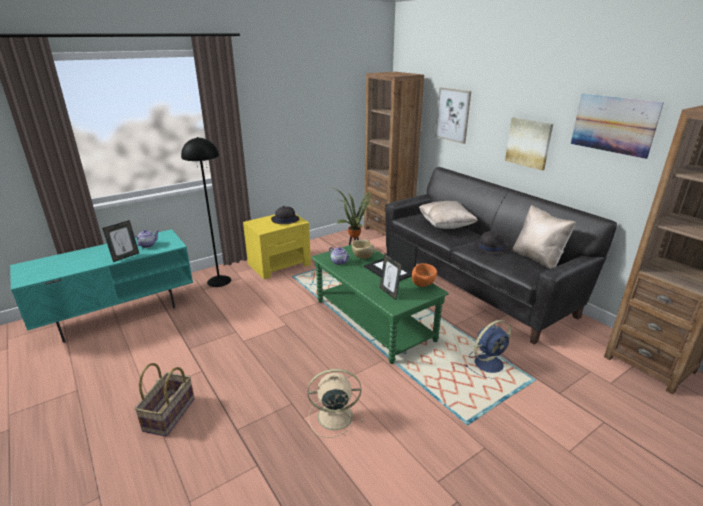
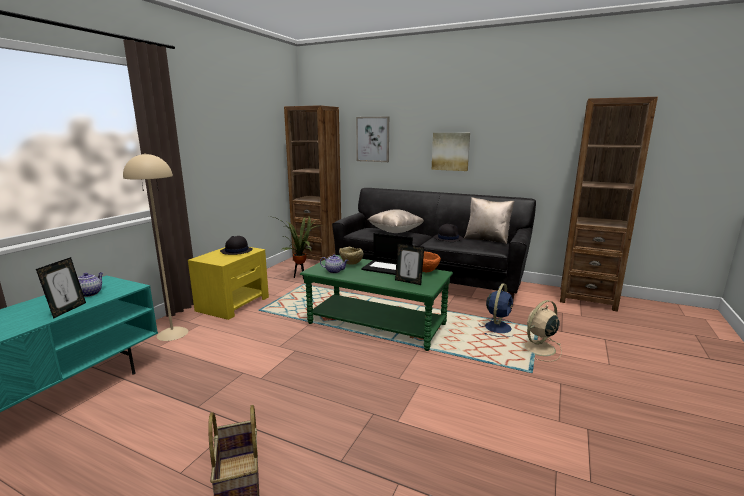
camera: 30 degrees left, 10 degrees down
(219, 281) = (172, 334): black floor lamp -> beige floor lamp
(333, 416) = (424, 408): beige fan -> beige fan (538, 348)
(613, 124) = (519, 126): picture -> none

